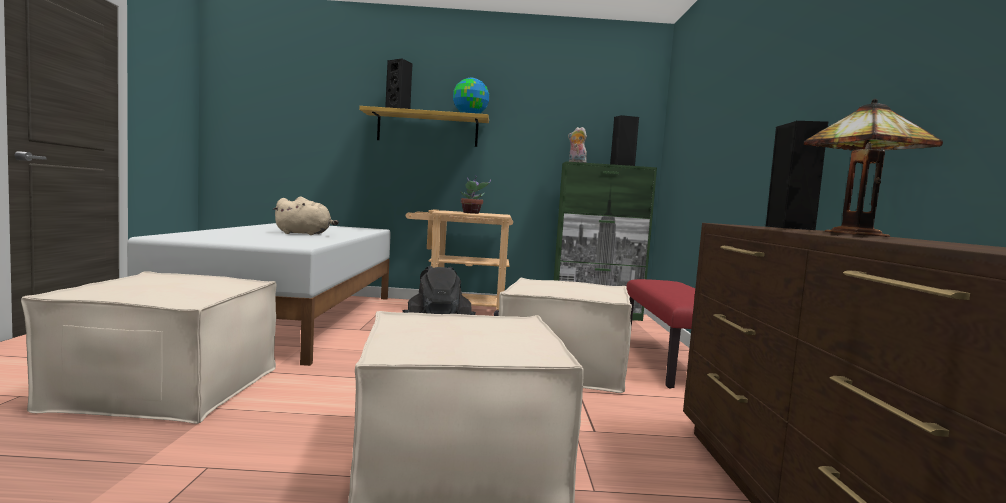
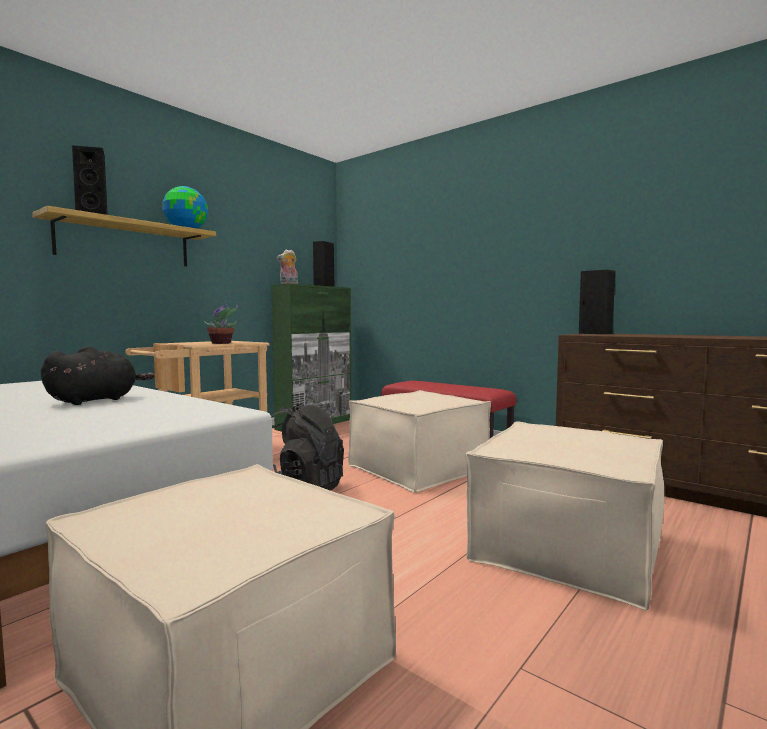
camera: 50 degrees left, 0 degrees up
(305, 234) = (96, 400): beige plush toy -> black plush toy
(856, 235) = (678, 335): table lamp -> none

